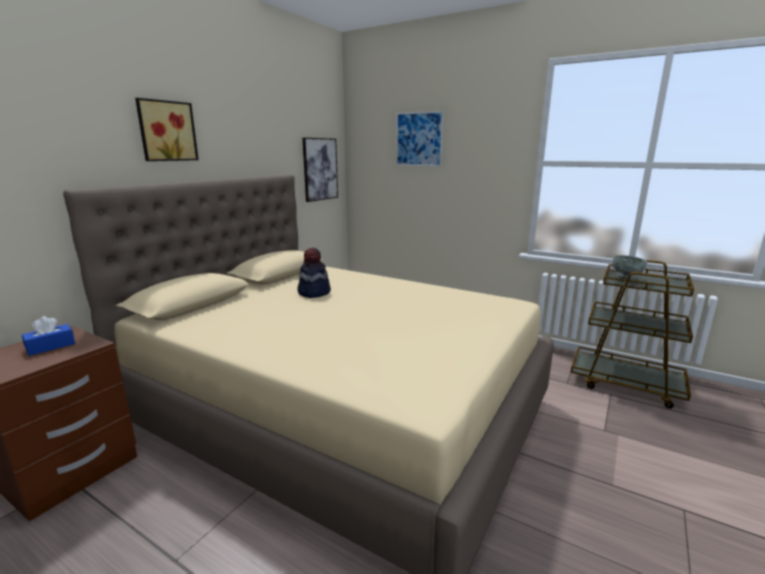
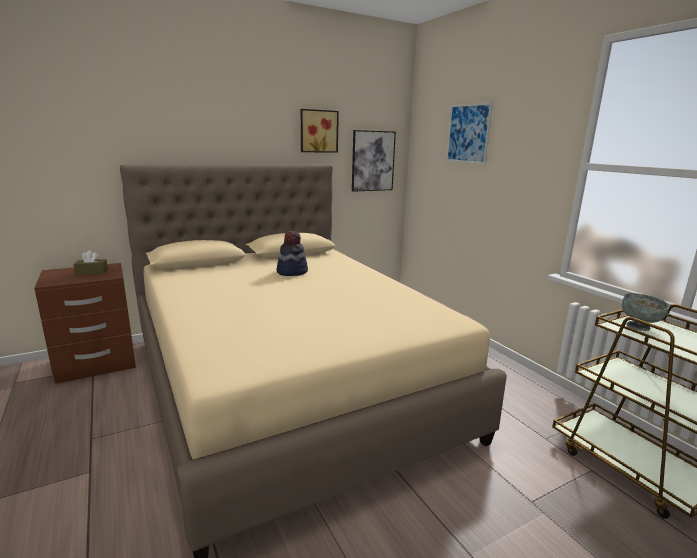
camera: 30 degrees right, 0 degrees up
(51, 346) = (92, 272): blue tissue box -> brown tissue box
(166, 131) = (211, 123): picture -> picture (318, 131)

